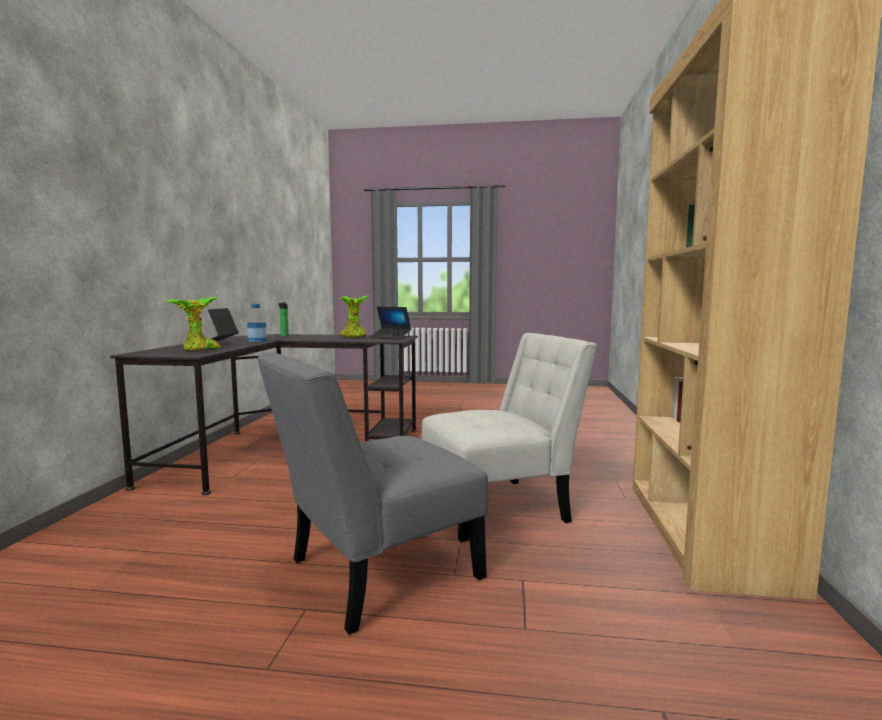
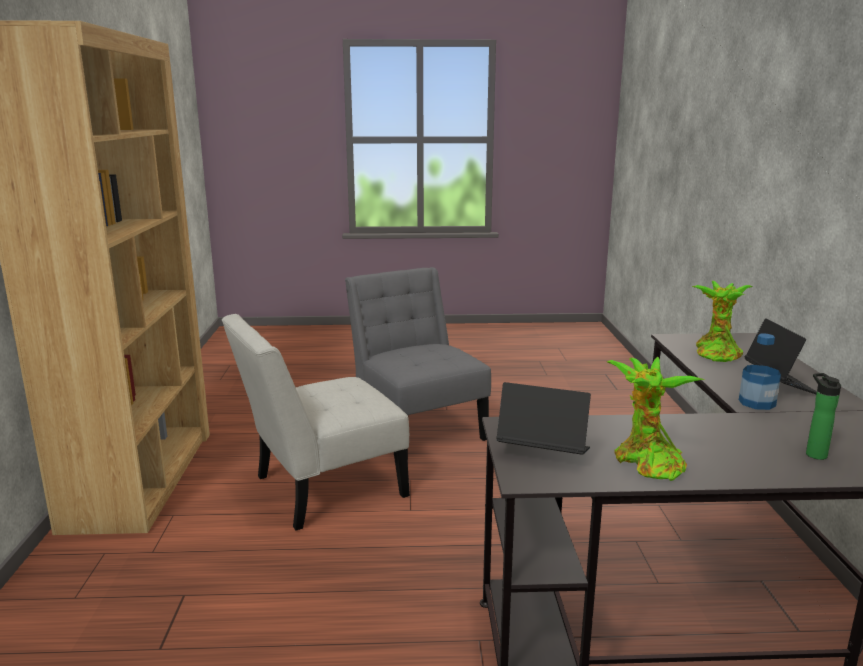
camera: 170 degrees right, 10 degrees up
(375, 573) = (418, 427): grey chair -> grey chair turned 75 degrees counterclockwise

